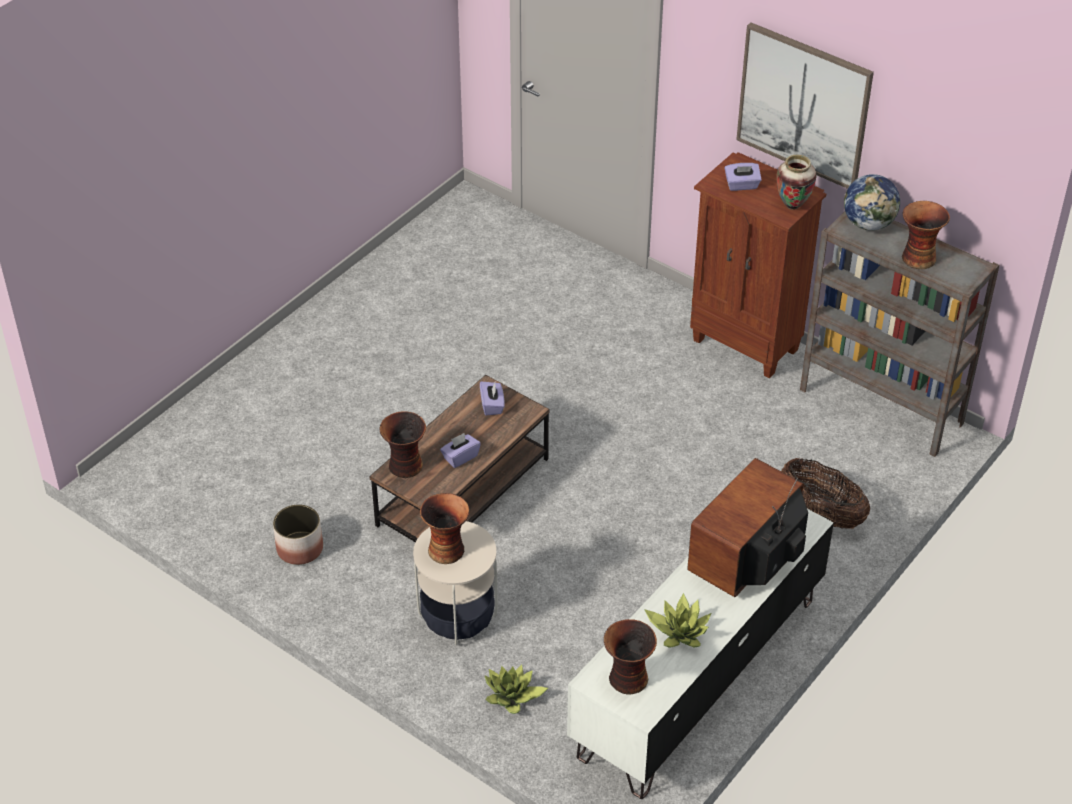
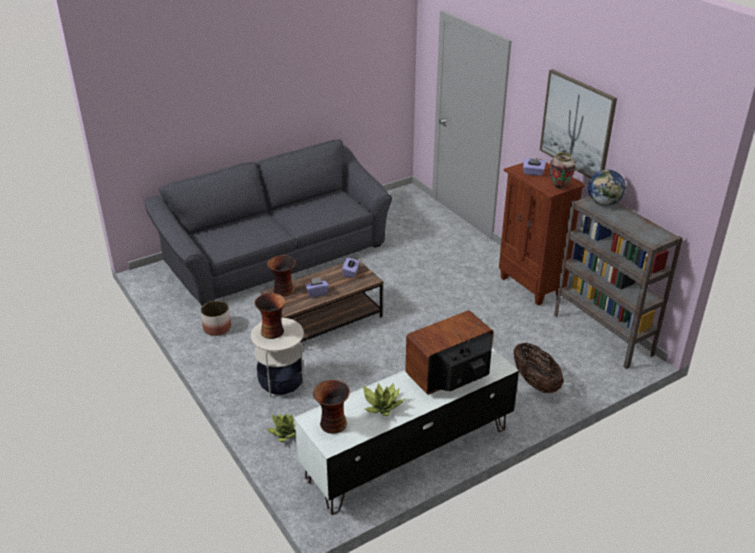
camera: 20 degrees right, 10 degrees down
(313, 382) = (276, 254): none -> grey sofa
(917, 258) = (627, 224): vase -> none

